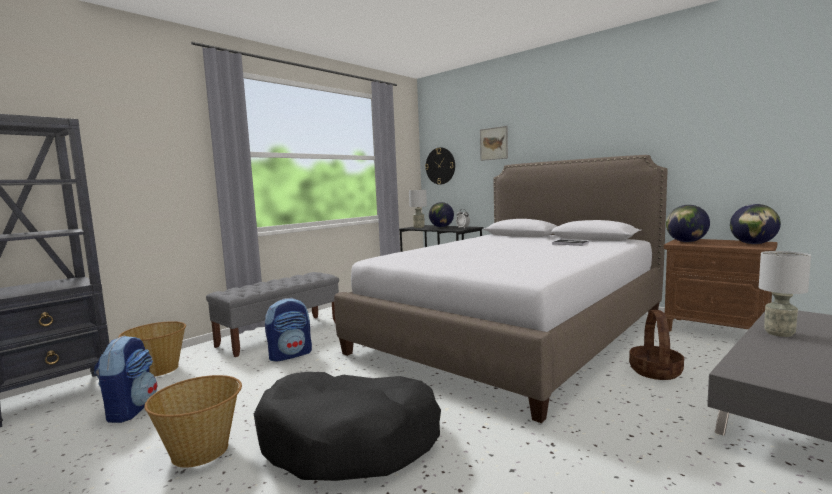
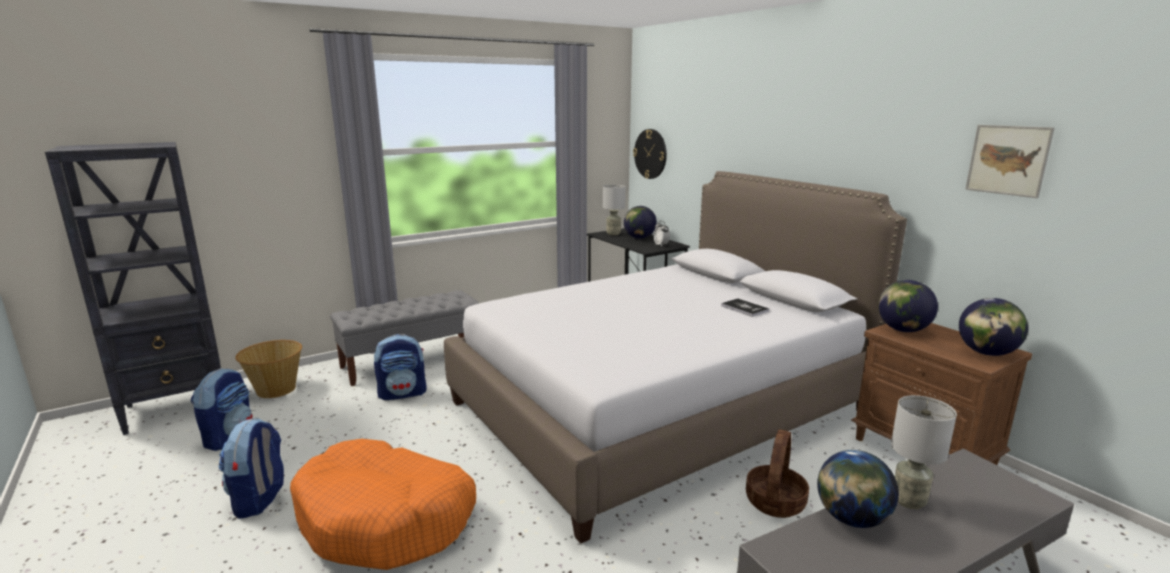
camera: 15 degrees right, 10 degrees up
(201, 451) = (260, 499): basket -> backpack
(350, 440) = (386, 519): black dog bed -> orange dog bed
(494, 143) = (711, 136): picture -> picture (1008, 160)
(760, 347) = (851, 519): none -> globe

